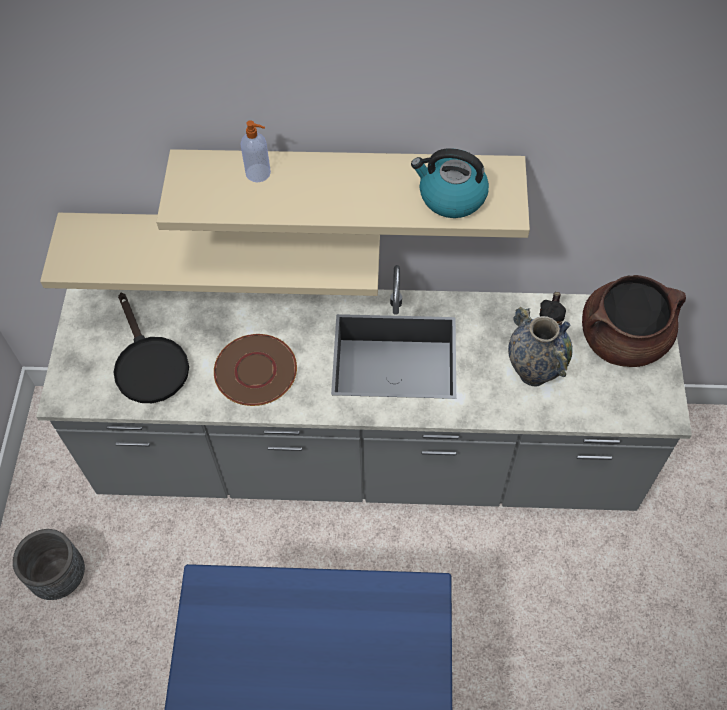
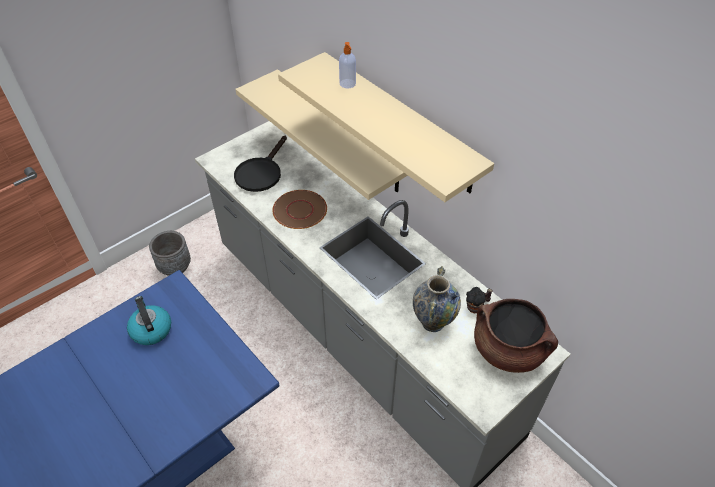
camera: 45 degrees right, 10 degrees down
(451, 197) = (425, 153): kettle -> kettle (151, 329)

